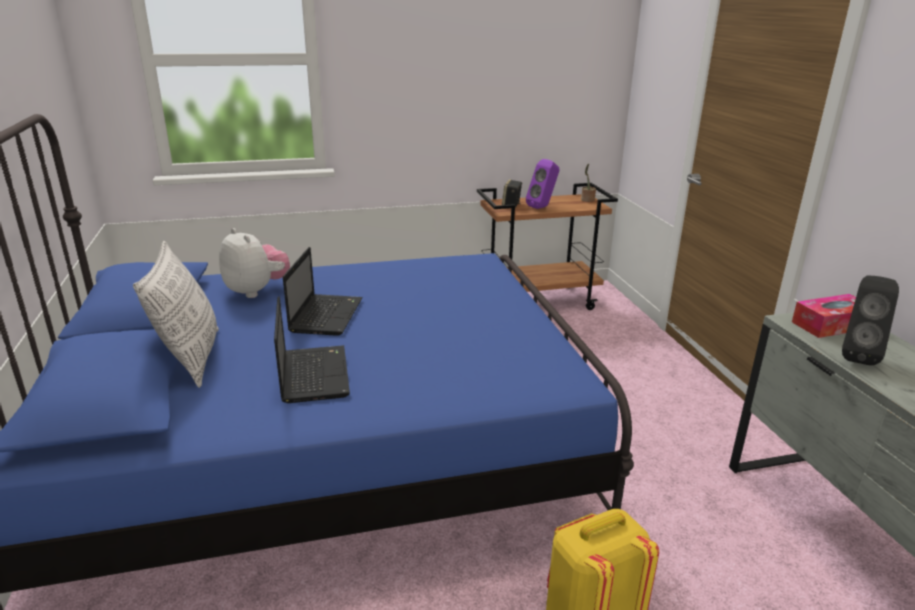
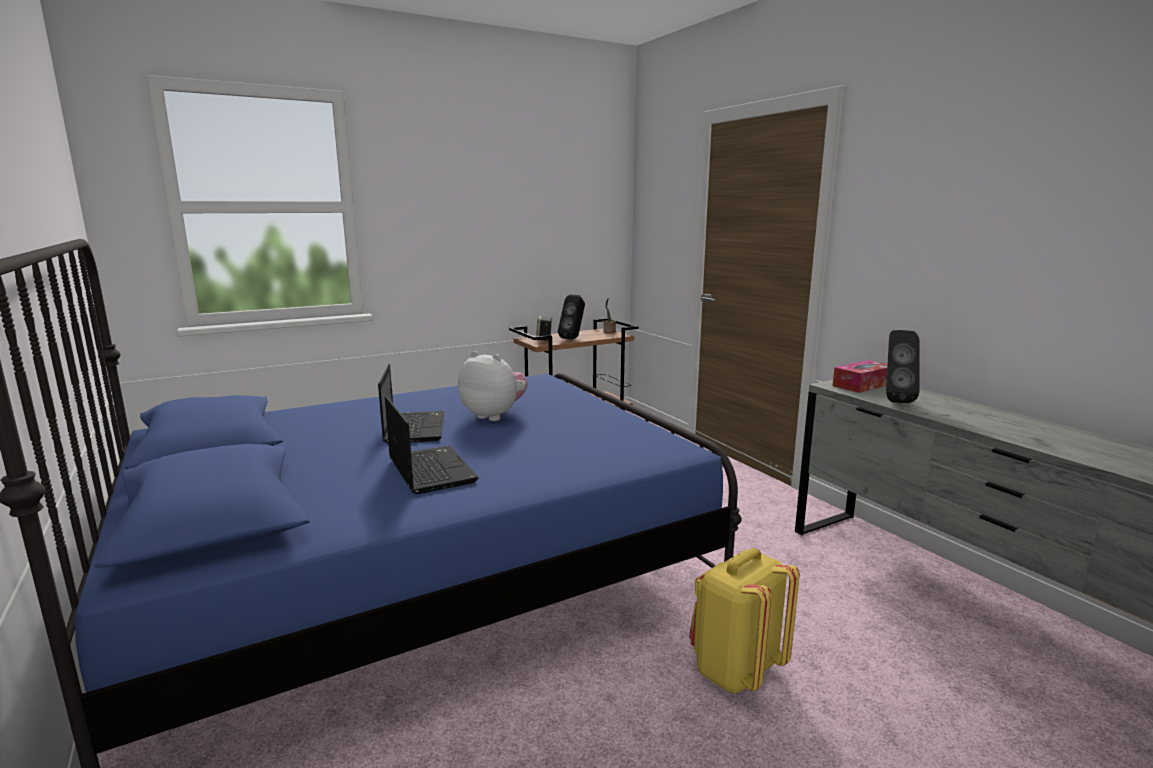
camera: 15 degrees left, 10 degrees down
(191, 358) = (289, 473): pillow -> none
(256, 291) = (328, 418): plush toy -> plush toy (494, 415)
(542, 207) = (573, 338): purple speaker -> black speaker

